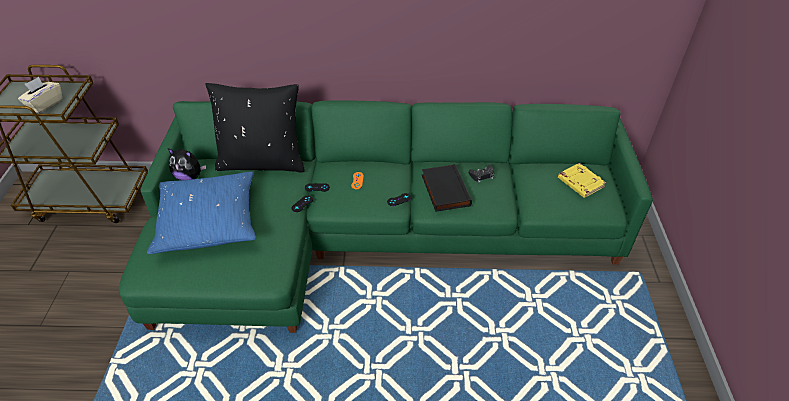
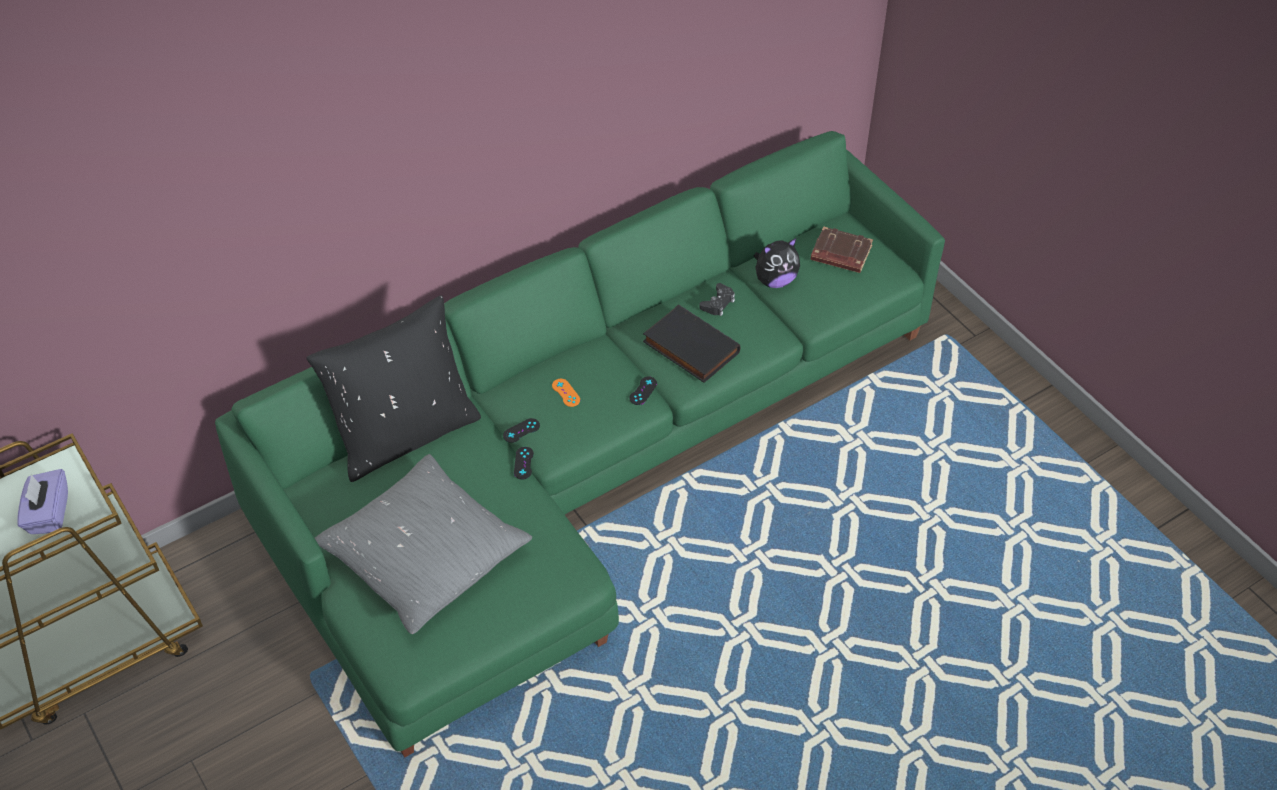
camera: 35 degrees left, 5 degrees up
(45, 104) = (48, 514): beige tissue box -> purple tissue box
(189, 177) = (319, 512): plush toy -> plush toy (775, 280)
(208, 221) = (424, 555): blue pillow -> grey pillow
(579, 183) = (840, 254): yellow book -> brown book

